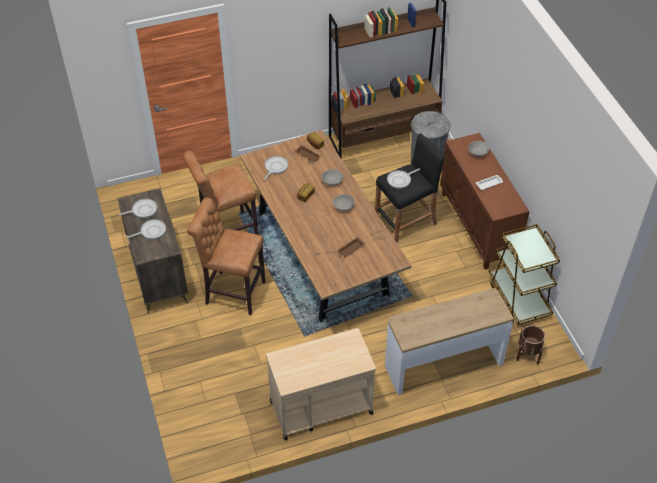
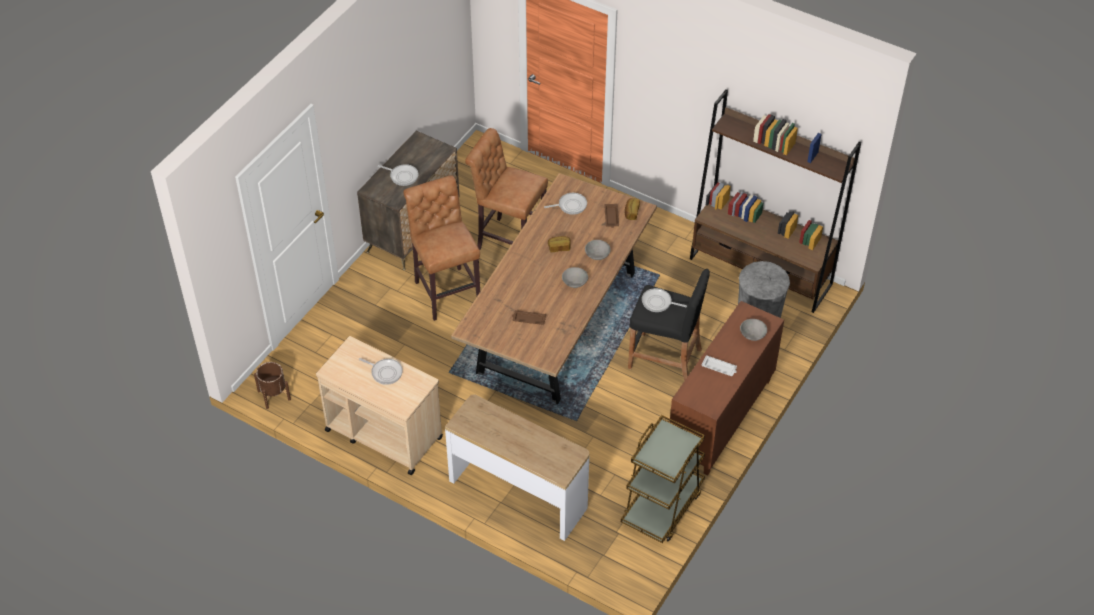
camera: 50 degrees right, 0 degrees up
(143, 210) = (419, 155): frying pan -> frying pan (385, 372)
(528, 353) = (599, 554): brown planter -> brown planter (274, 395)

